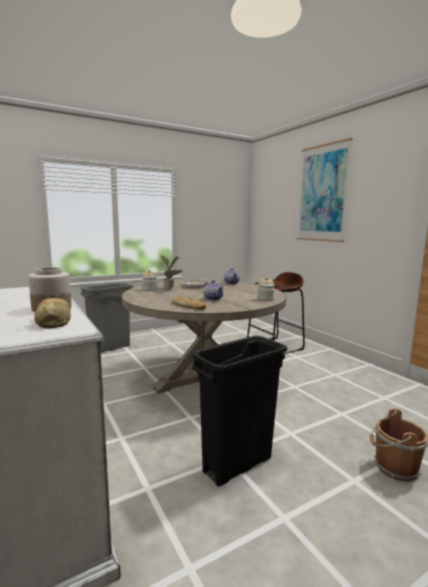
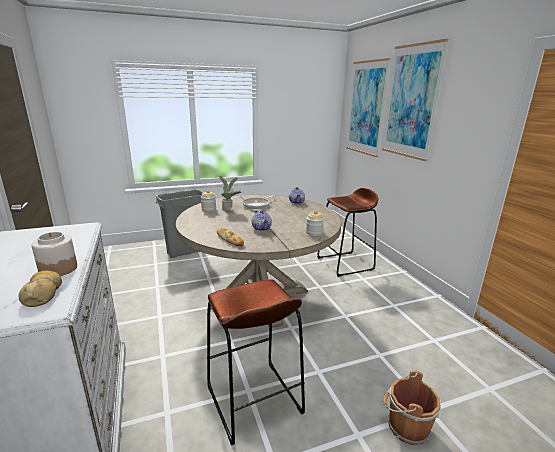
camera: 10 degrees right, 10 degrees up
(237, 465) = (253, 400): black trash can -> brown stool
(277, 205) = (366, 108): none -> picture

